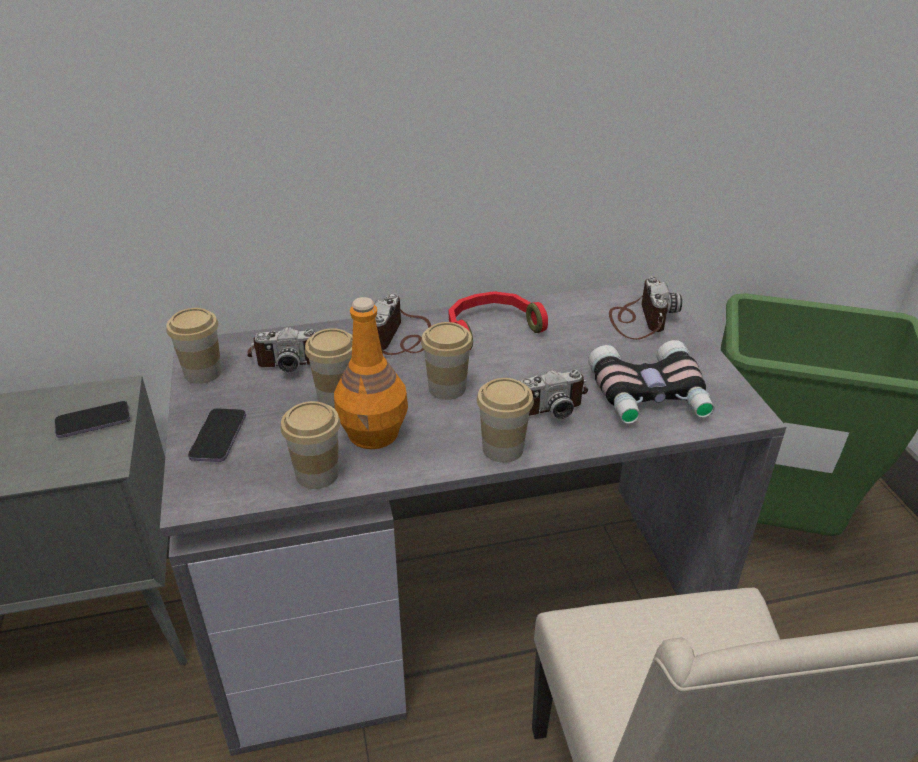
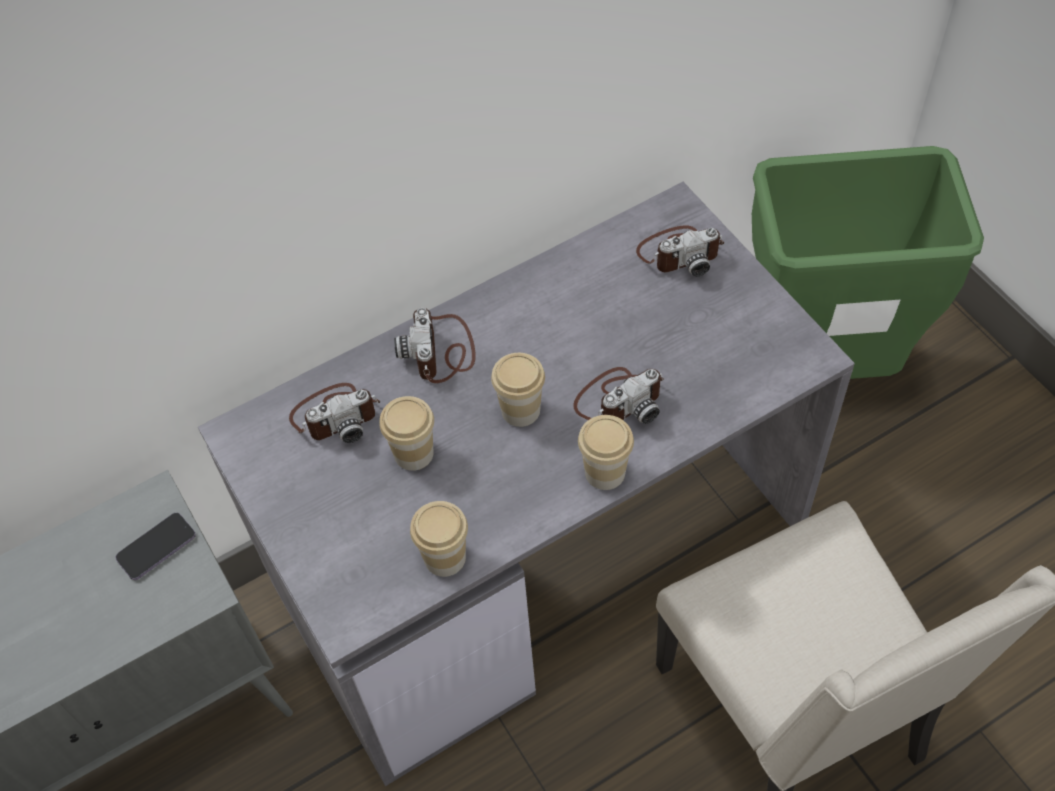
camera: 15 degrees left, 20 degrees up
(203, 373) = (258, 465): cup -> none
(218, 437) = (324, 543): phone -> none
(374, 433) = (475, 491): orange bottle -> none
(490, 329) = (531, 311): red headphones -> none
(639, 320) = (679, 252): camera -> camera turned 90 degrees clockwise
(650, 397) = (721, 362): binoculars -> none

